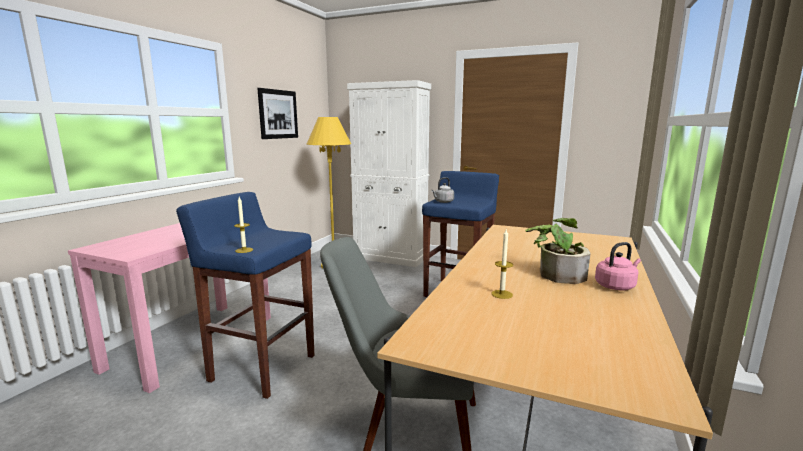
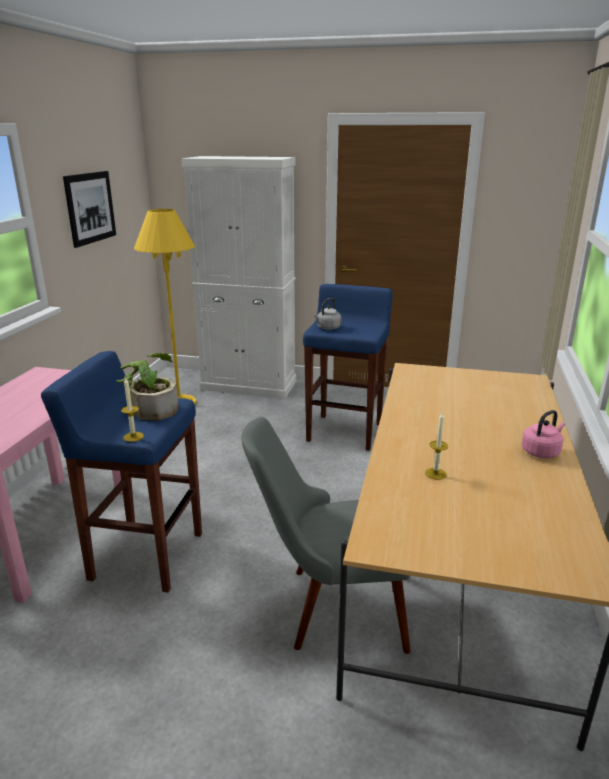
camera: 10 degrees left, 10 degrees up
(556, 273) = (481, 439): potted plant -> potted plant (152, 409)

